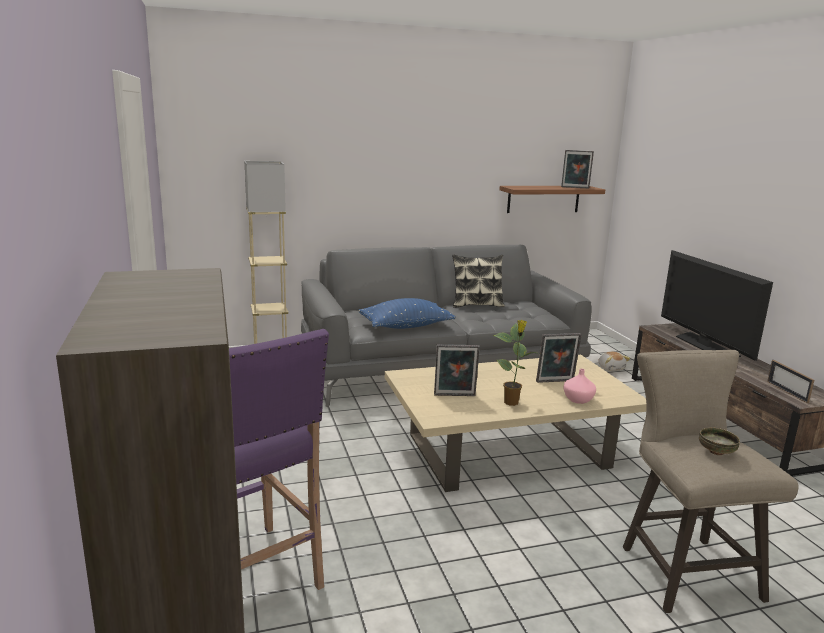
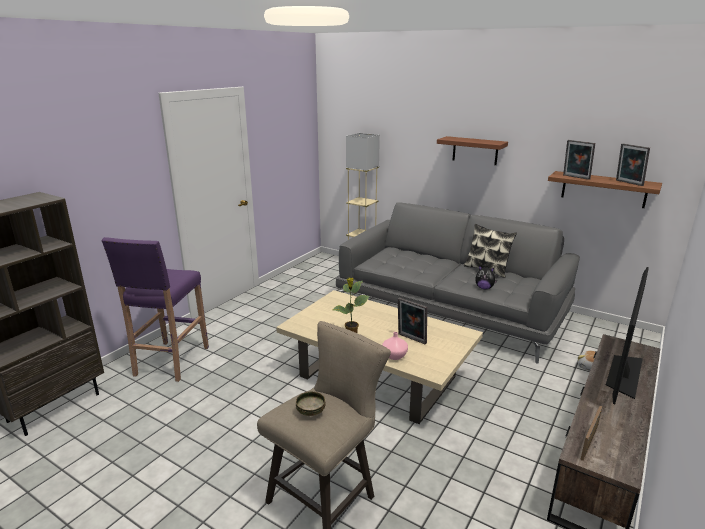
camera: 50 degrees right, 5 degrees up
(406, 326) = (400, 268): blue pillow -> none
(412, 172) = (475, 150): none -> brown shelf
(454, 396) = (332, 319): picture frame -> picture frame (575, 177)
(509, 320) = (484, 288): none -> plush toy

